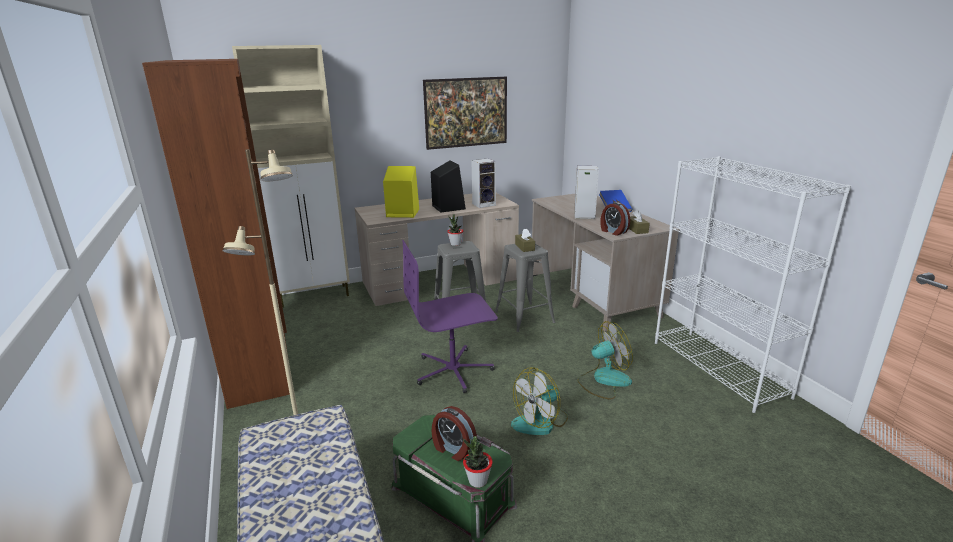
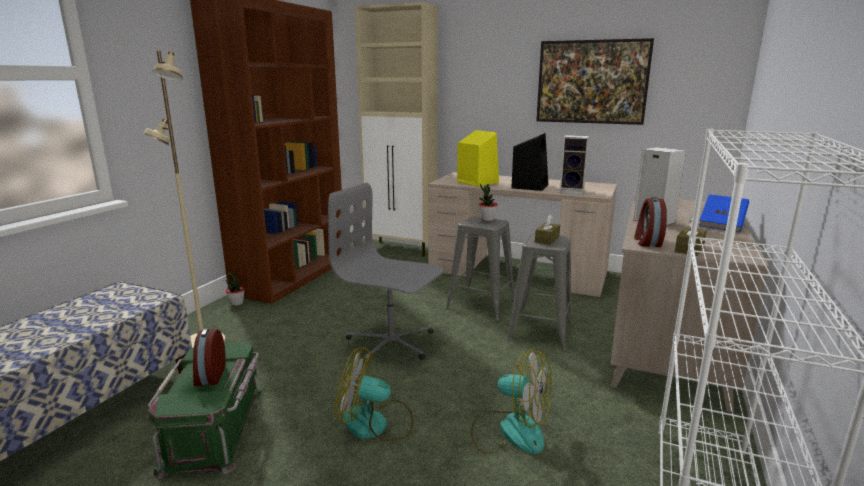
camera: 45 degrees right, 5 degrees down
(453, 371) = (391, 343): purple office chair -> grey office chair
(478, 481) = (167, 406): potted plant -> potted plant (237, 303)

